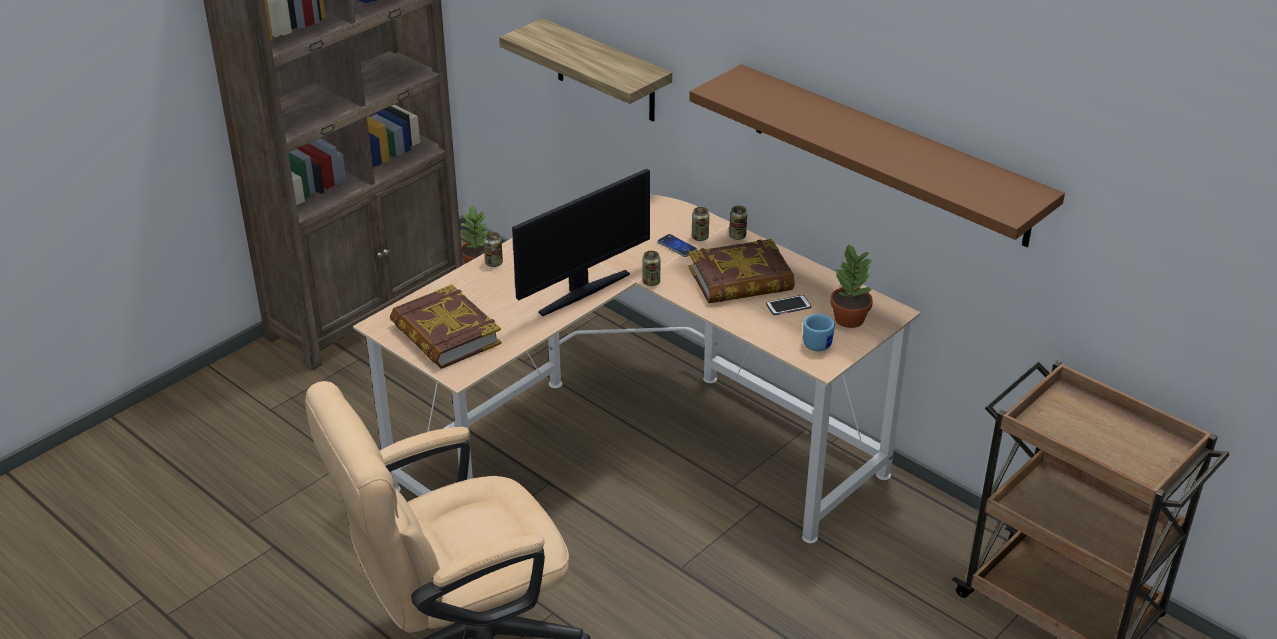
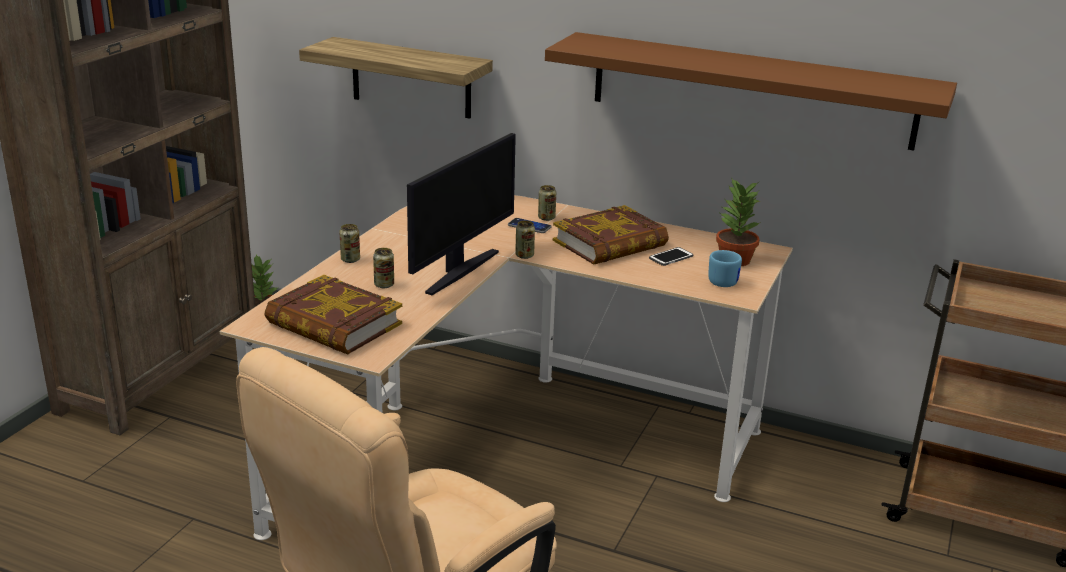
camera: 20 degrees left, 10 degrees down
(737, 236) = (581, 213): can -> can (384, 285)

